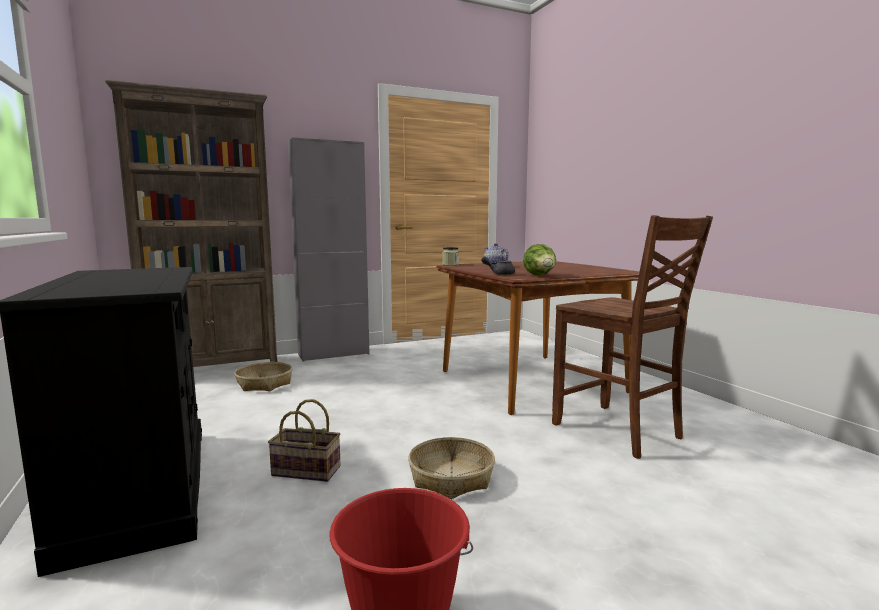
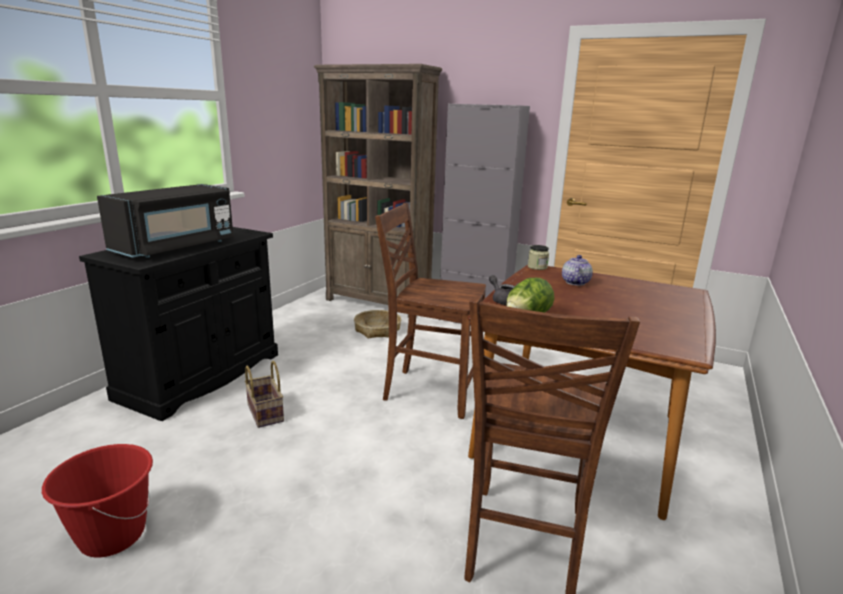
camera: 50 degrees right, 10 degrees up
(129, 281) = (176, 247): none -> black microwave
(404, 398) = (430, 391): none -> brown chair
(451, 477) = (310, 476): basket -> none

